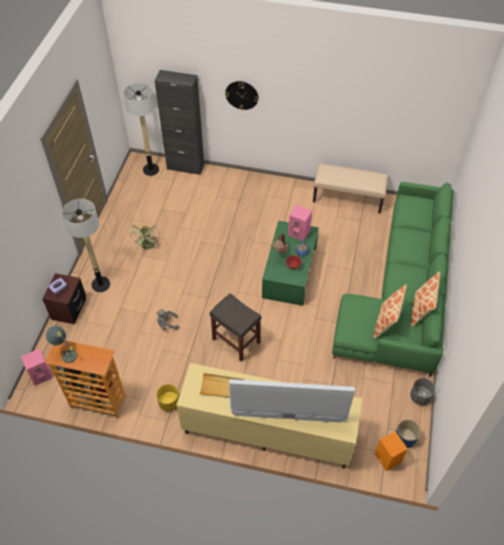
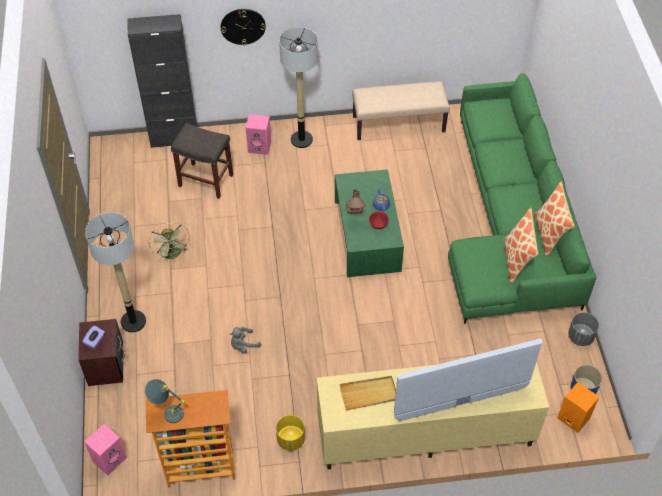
camera: 20 degrees left, 0 degrees up
(151, 170) = (129, 154): floor lamp -> floor lamp (301, 139)
(235, 341) = (338, 339): grey stool -> grey stool (205, 180)
(299, 233) = (368, 182): pink speaker -> pink speaker (260, 147)

